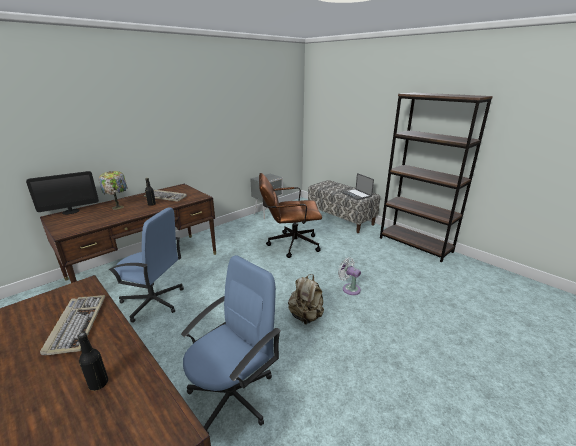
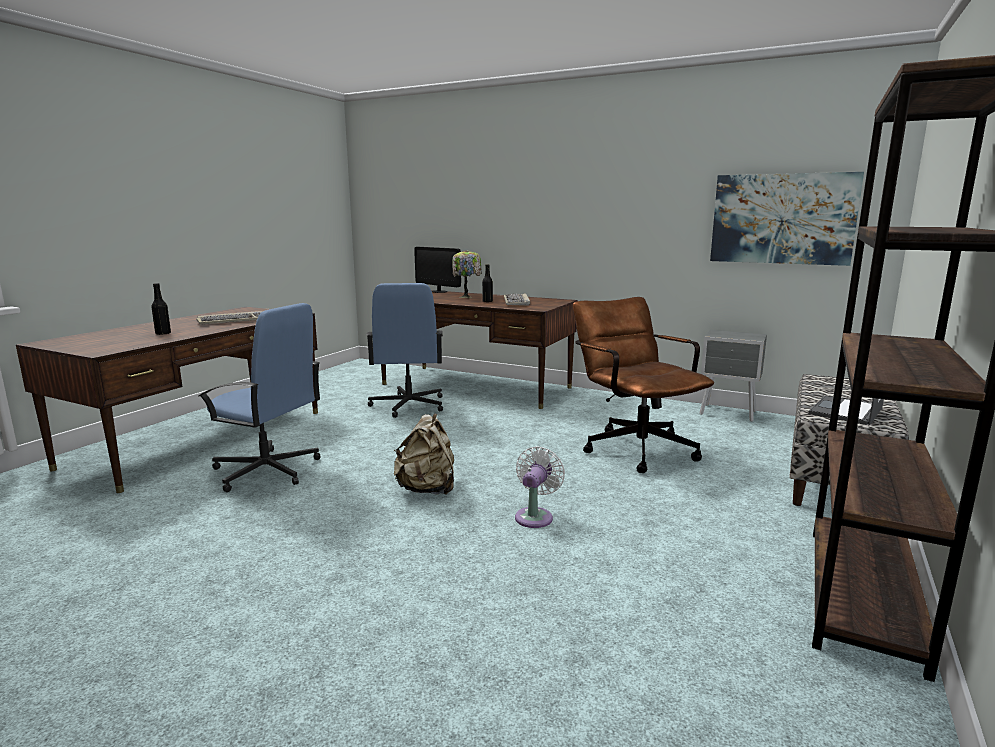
camera: 70 degrees right, 10 degrees down
(269, 120) = (782, 219): none -> picture

